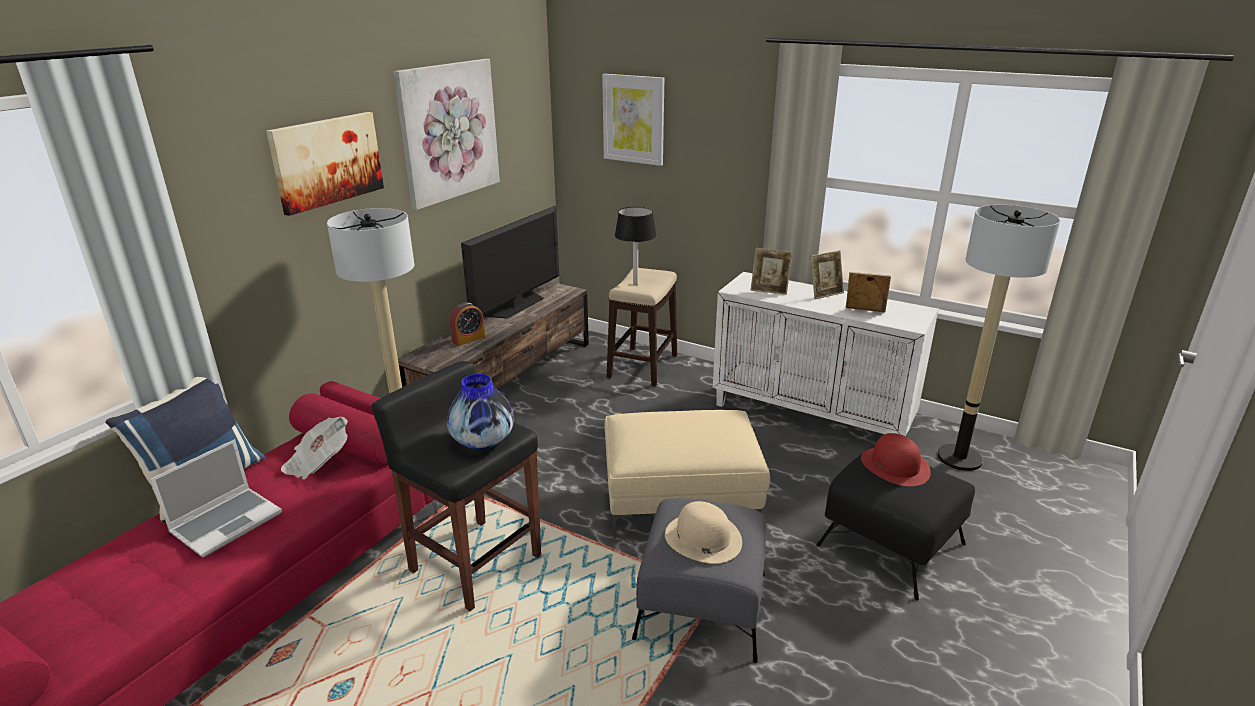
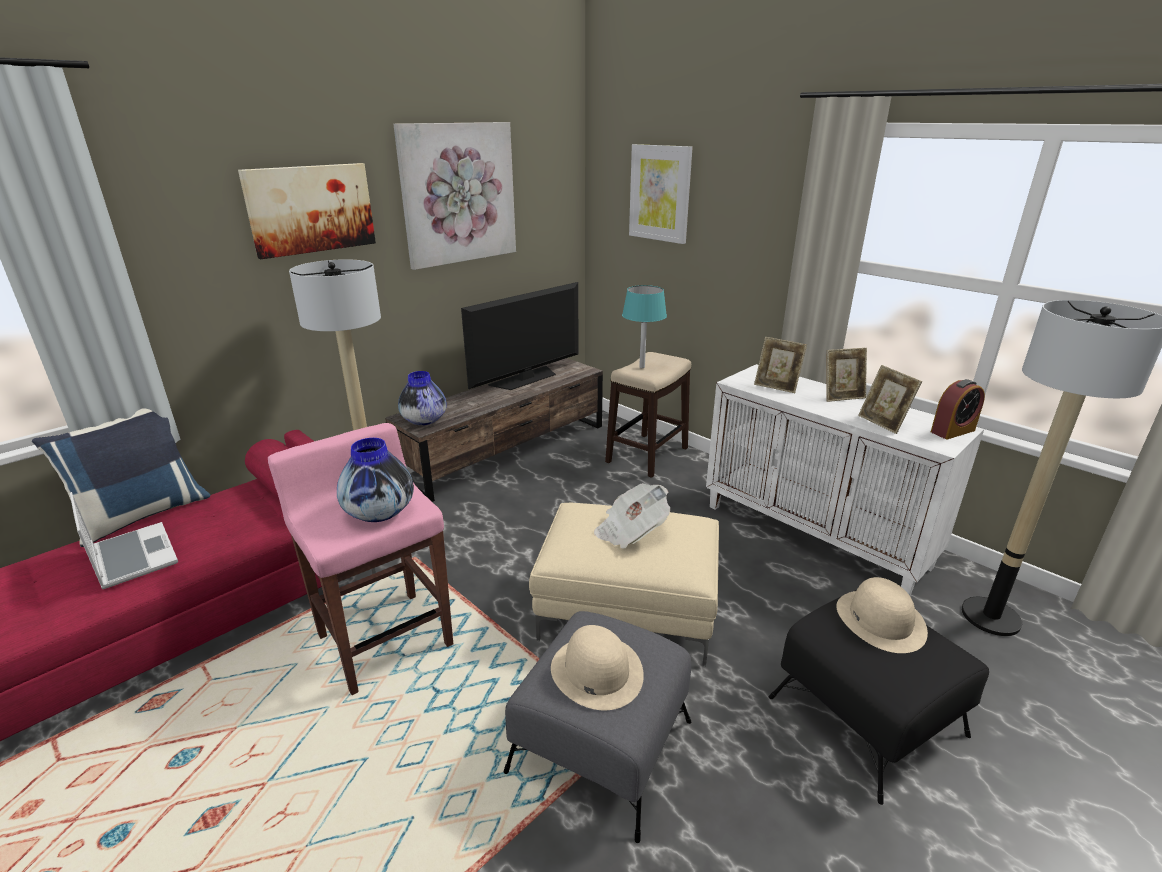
camera: 15 degrees right, 0 degrees up
(227, 522) = (132, 556): laptop -> laptop turned 90 degrees counterclockwise
(318, 463) = (251, 509): newspaper -> newspaper (630, 531)
(438, 358) = (424, 421): none -> vase
(468, 339) = (462, 406): alarm clock -> alarm clock (952, 431)
(474, 562) = (384, 638): black stool -> pink stool
(635, 283) = (642, 367): black table lamp -> turquoise table lamp
(864, 312) = (883, 423): picture frame -> picture frame turned 150 degrees counterclockwise
(895, 466) = (880, 620): red hat -> beige hat

